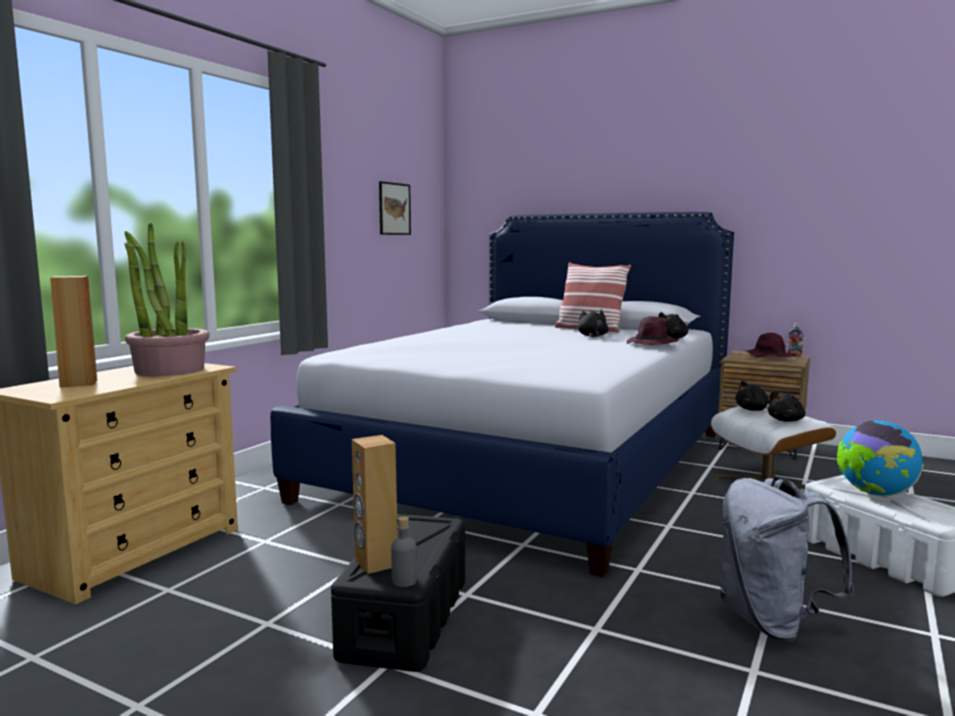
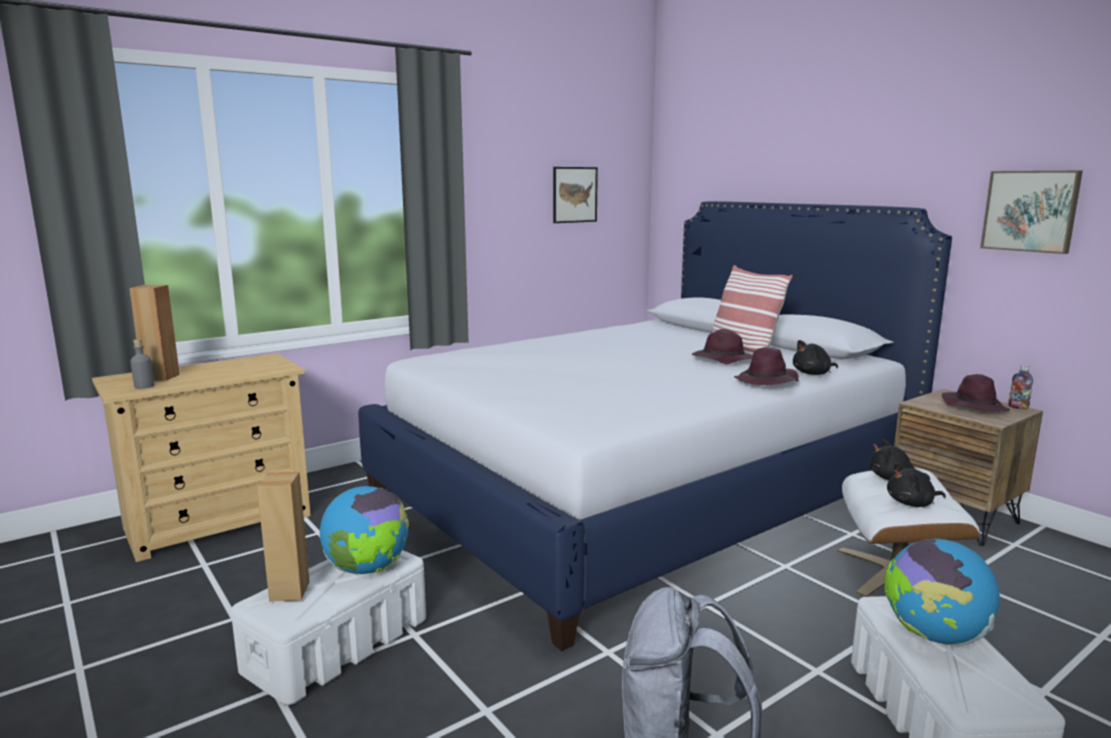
camera: 25 degrees right, 5 degrees up
(169, 370) = (248, 367): potted plant -> none
(404, 581) = (285, 618): grey bottle -> grey bottle (144, 386)
(406, 617) = (339, 644): black storage box -> white storage box
(425, 534) = (367, 569): none -> globe
(592, 336) = (722, 360): black plush toy -> purple hat
(786, 211) = (1030, 211): none -> picture

